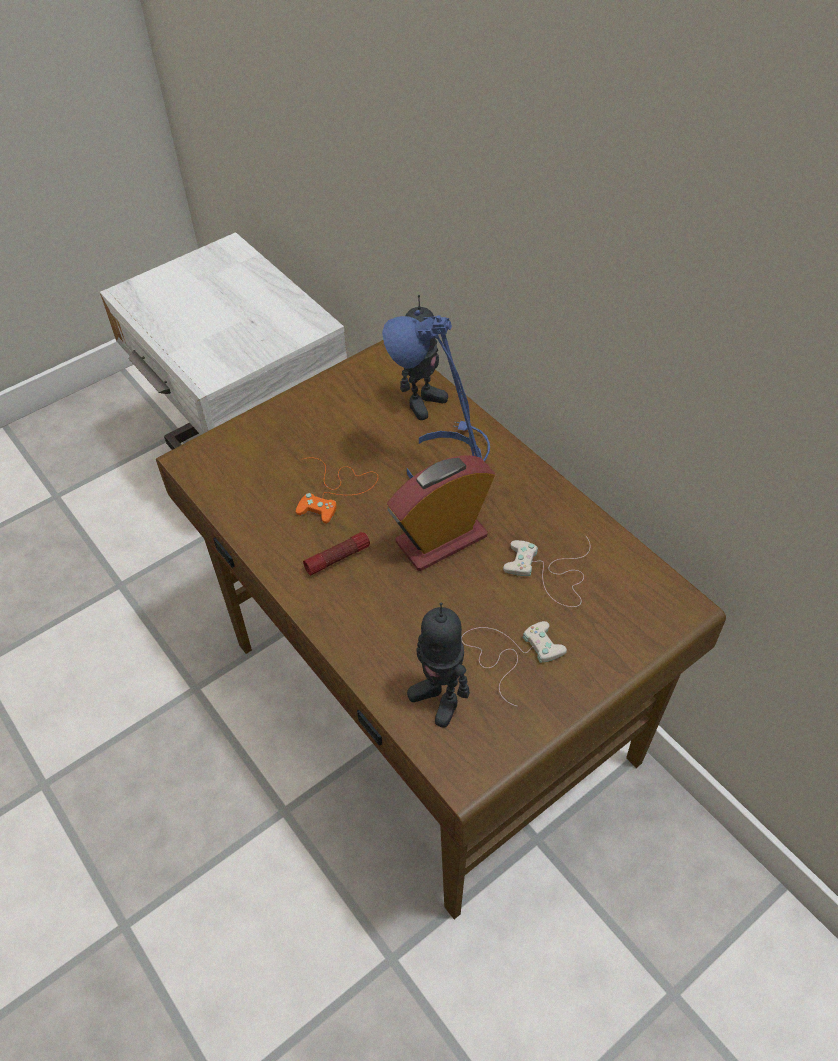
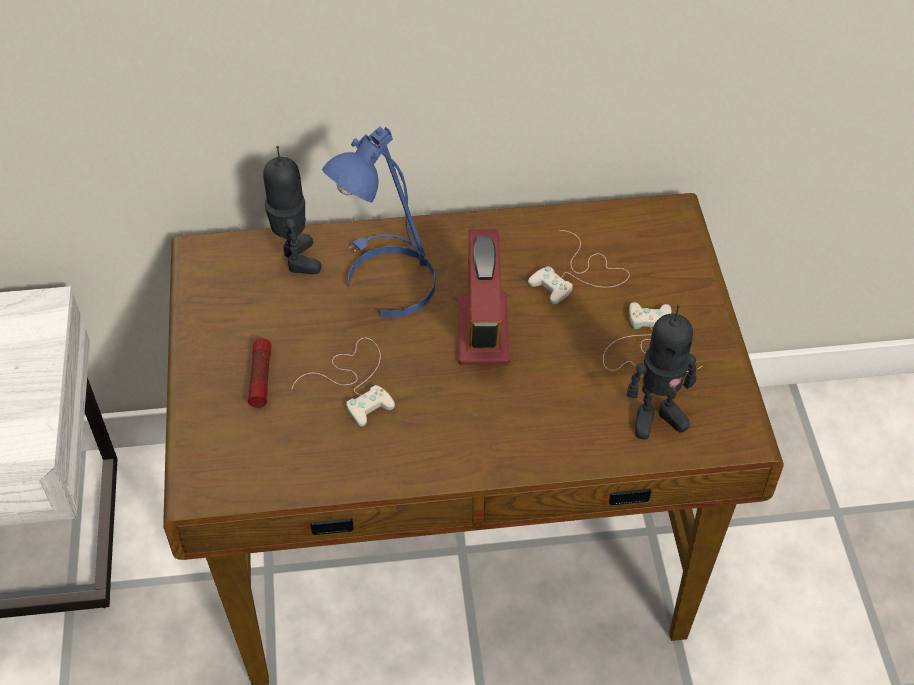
camera: 60 degrees left, 0 degrees up
(336, 491) = (355, 381): orange game controller -> white game controller
(337, 558) = (443, 419): flashlight -> flashlight (260, 377)

